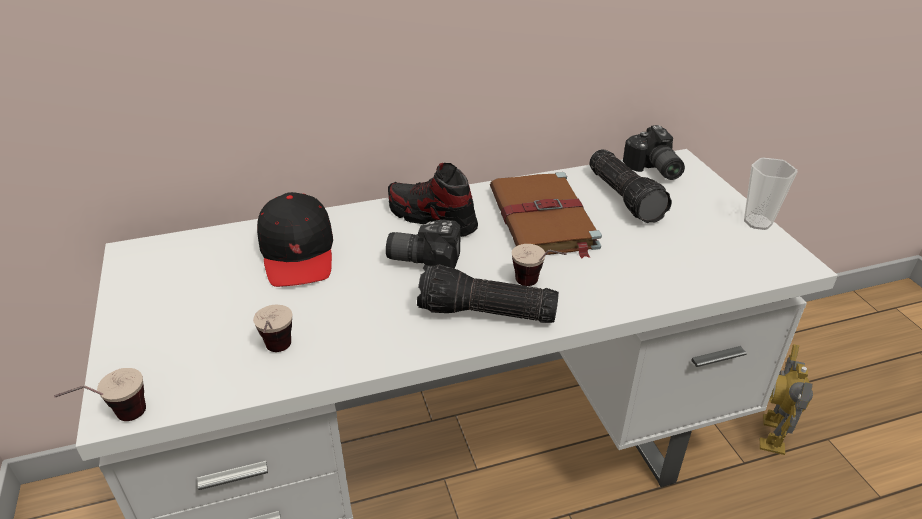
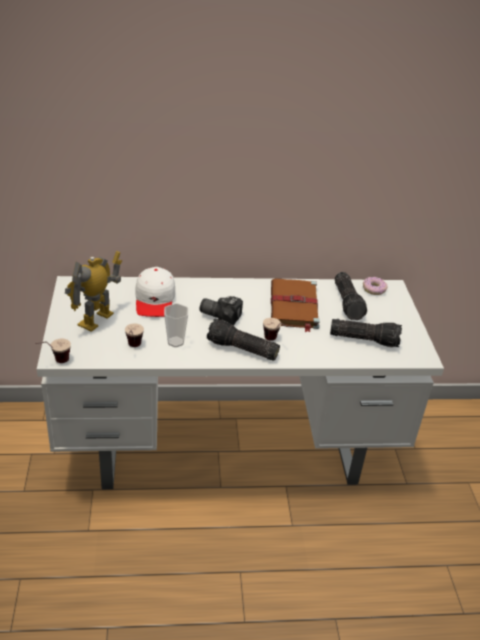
camera: 10 degrees right, 0 degrees up
(298, 252) = (155, 300): black cap -> white cap
(432, 218) = (232, 294): shoe -> none
(653, 169) = (374, 289): camera -> donut
(684, 251) = (364, 339): none -> flashlight
(757, 222) = (417, 331): cup -> cup (175, 342)
(772, 434) = (433, 472): toy robot -> toy robot (96, 320)

